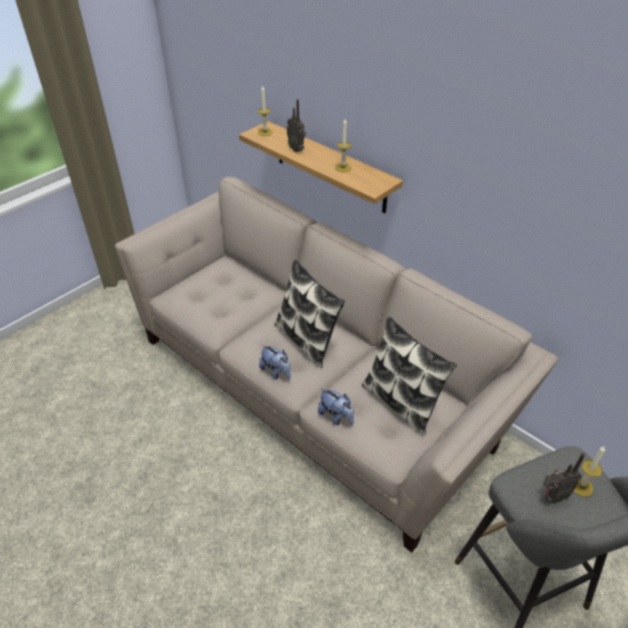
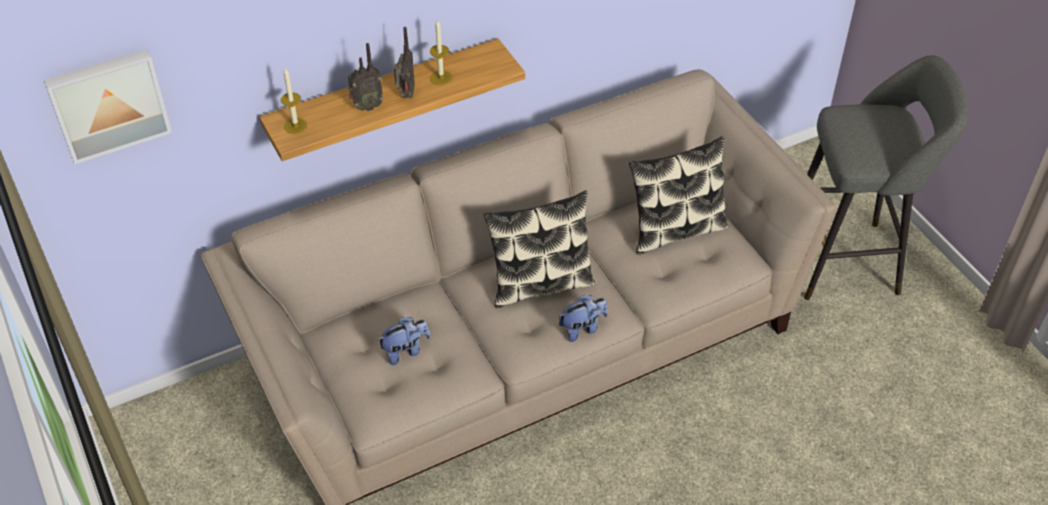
camera: 70 degrees left, 5 degrees up
(208, 54) = (108, 103): none -> picture
(336, 417) = (674, 292): plush toy -> plush toy (405, 351)
(552, 496) = (876, 144): radio -> radio (405, 95)
(581, 487) = (871, 122): candle -> none

